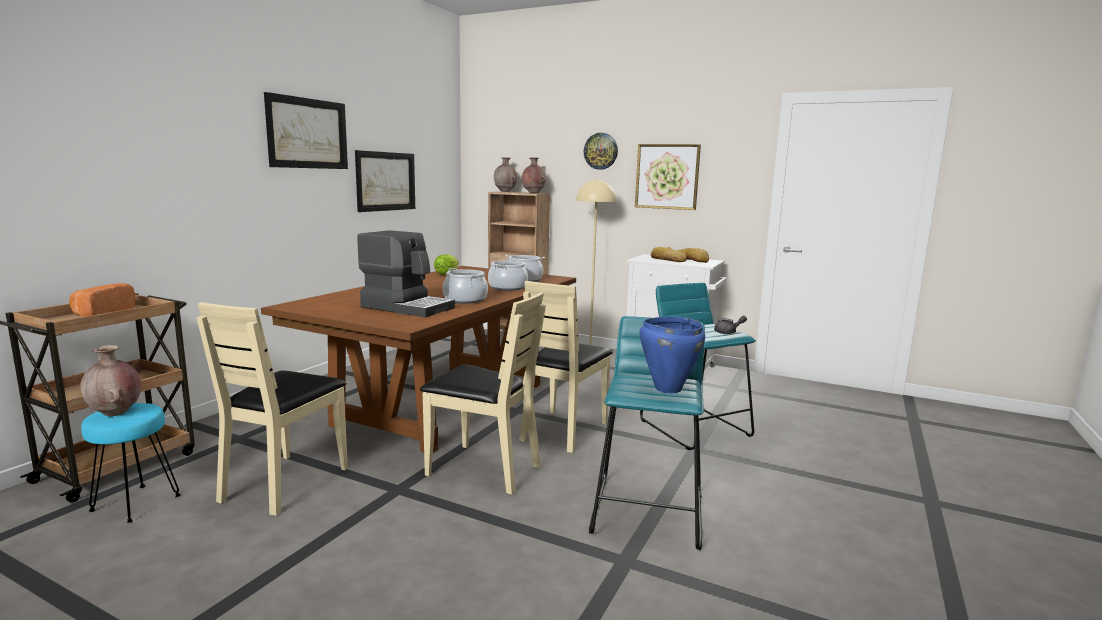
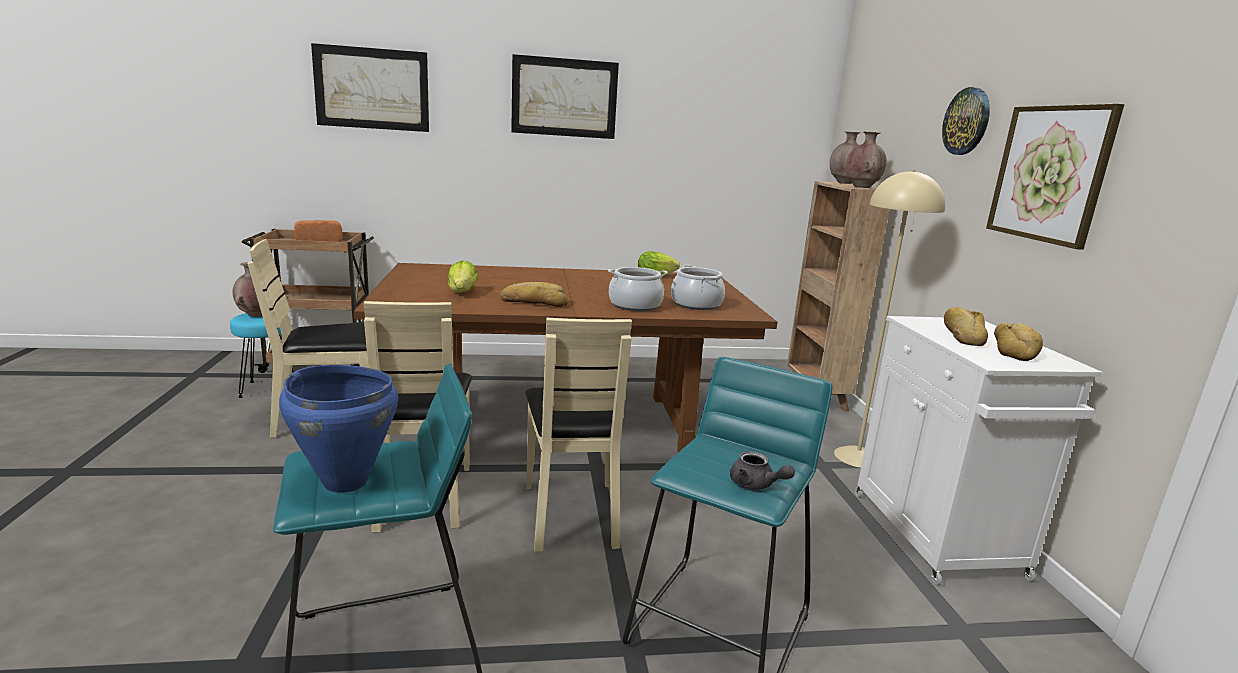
camera: 55 degrees right, 5 degrees up
(385, 181) = (677, 157): picture -> picture (372, 89)
(407, 307) = (462, 292): coffee machine -> lettuce
(465, 300) = (534, 302): cooking pot -> bread
(563, 431) = (572, 514): beige chair -> beige chair turned 90 degrees counterclockwise

